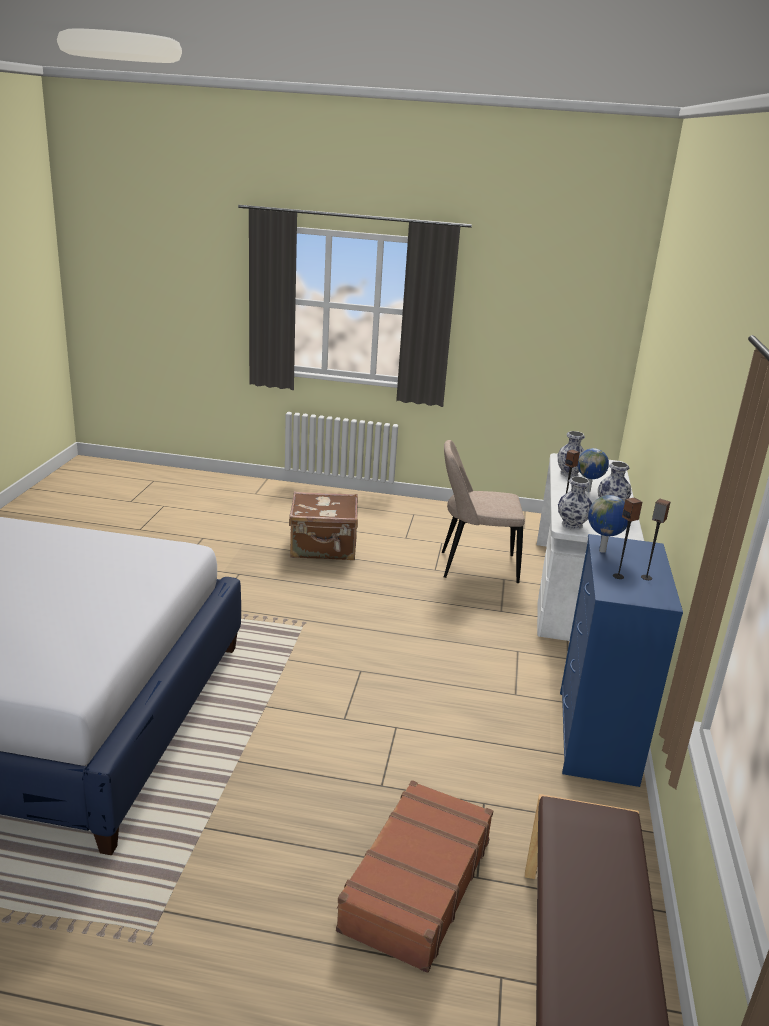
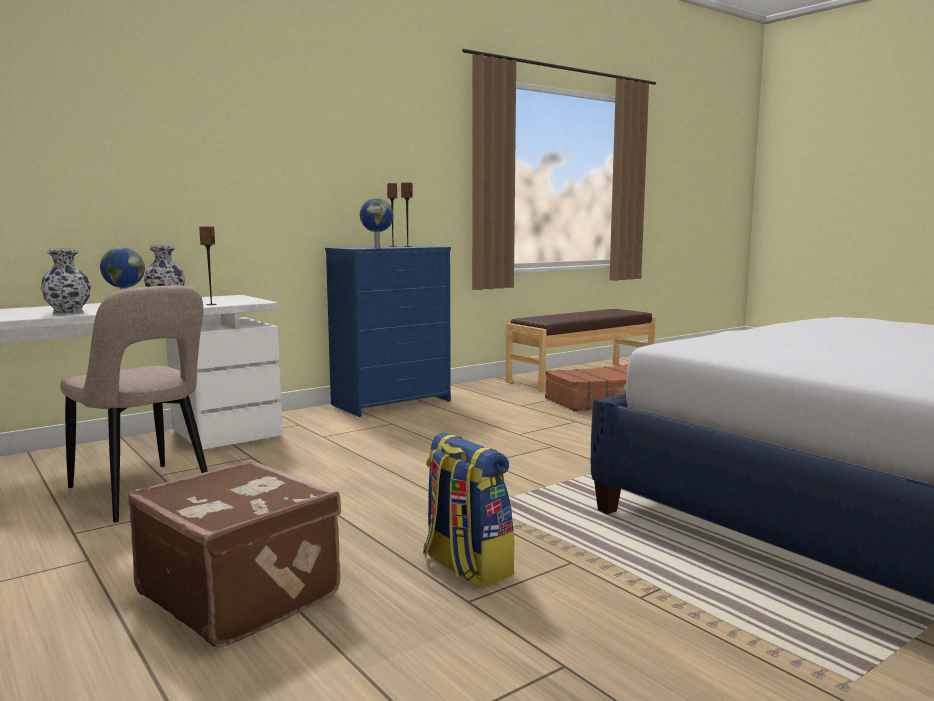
camera: 135 degrees left, 15 degrees down
(259, 587) = (465, 567): none -> backpack
(571, 524) = (246, 301): vase -> none

